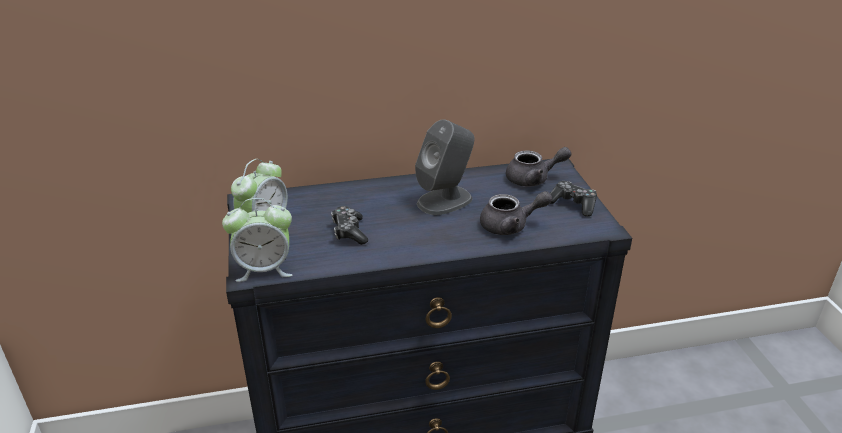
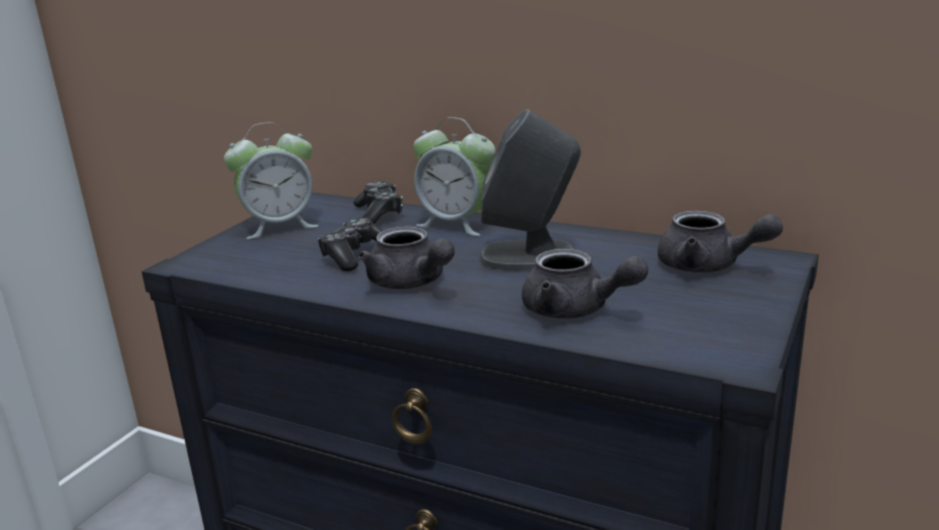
camera: 40 degrees right, 10 degrees down
(264, 269) = (208, 263): alarm clock -> alarm clock (457, 224)
(410, 239) = (411, 283): none -> grey teapot
(573, 204) = (728, 313): game controller -> game controller (379, 213)

